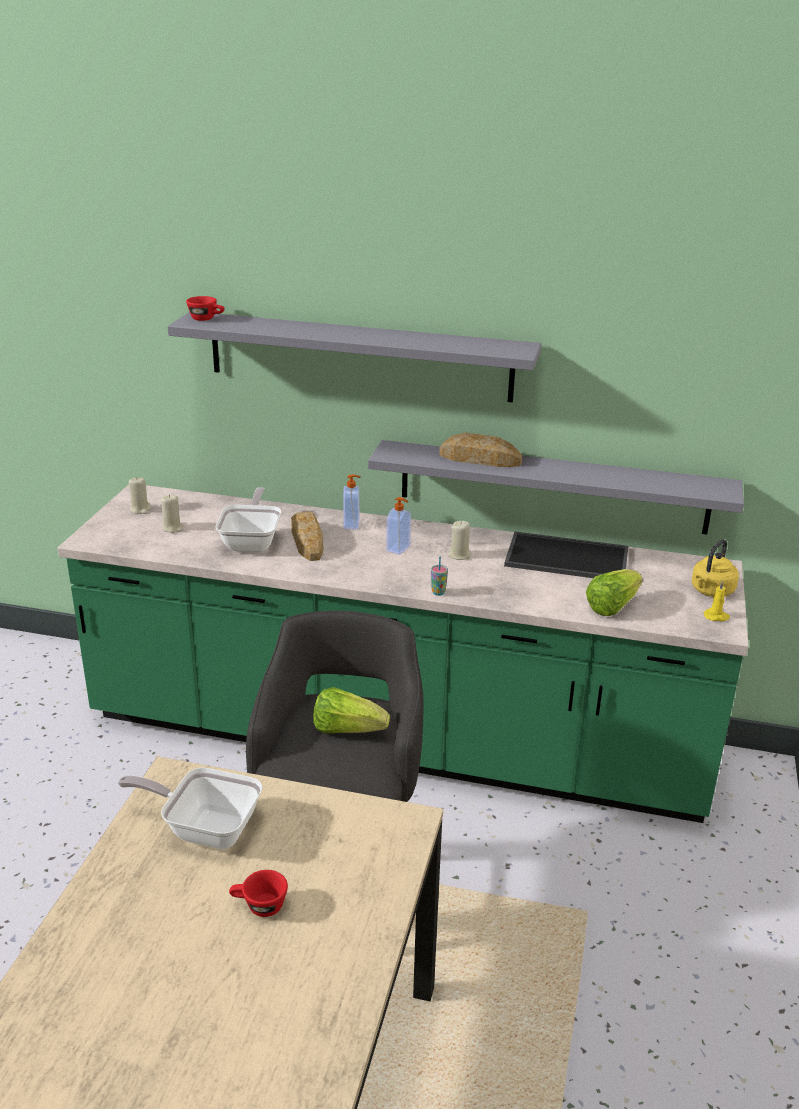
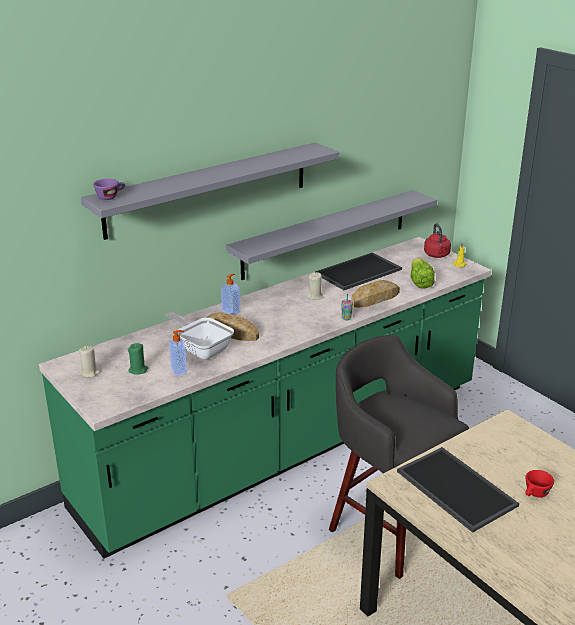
camera: 50 degrees left, 0 degrees up
(172, 528) = (138, 370): beige candle -> green candle
(205, 828) = (454, 488): frying pan -> tray
(207, 319) = (110, 197): red cup -> purple cup
(347, 729) = (402, 411): lettuce -> none
(399, 549) = (282, 309): soap dispenser -> soap dispenser (179, 370)
(480, 459) = (297, 231): bread -> bread (375, 298)
(711, 591) = (437, 255): yellow kettle -> red kettle

